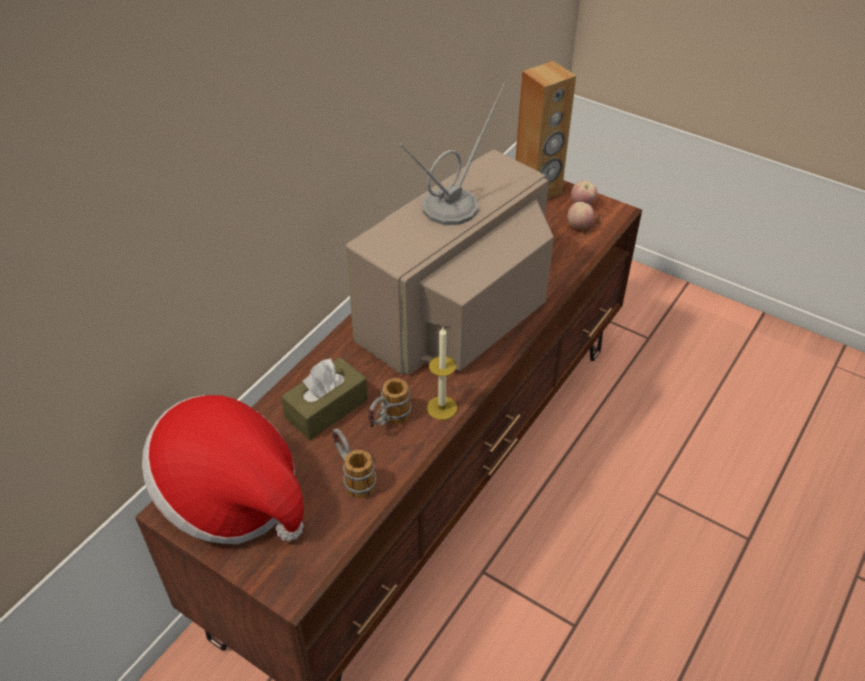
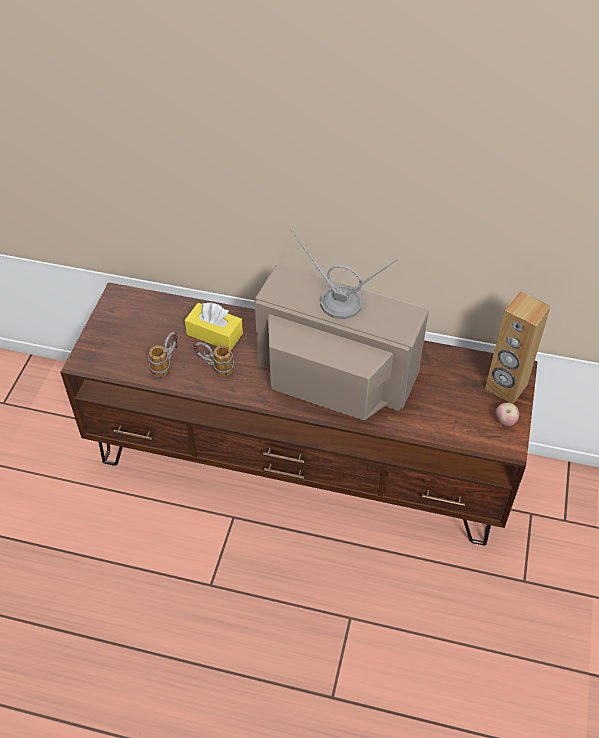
camera: 70 degrees right, 5 degrees up
(231, 497) = (133, 315): hat -> none
(326, 408) = (214, 334): brown tissue box -> yellow tissue box
(441, 408) = (238, 390): candle -> none
(579, 226) = (474, 425): apple -> none

